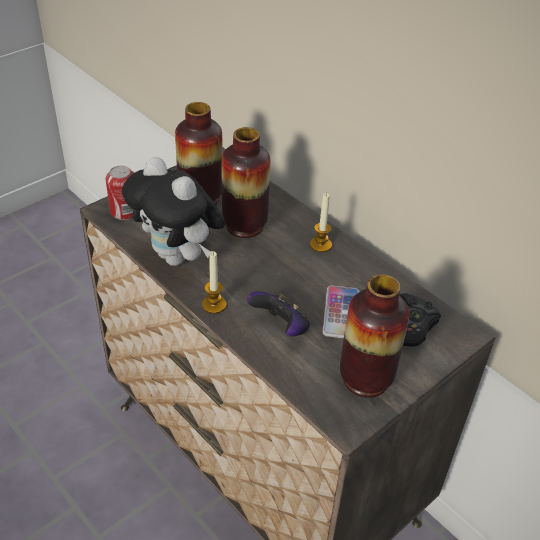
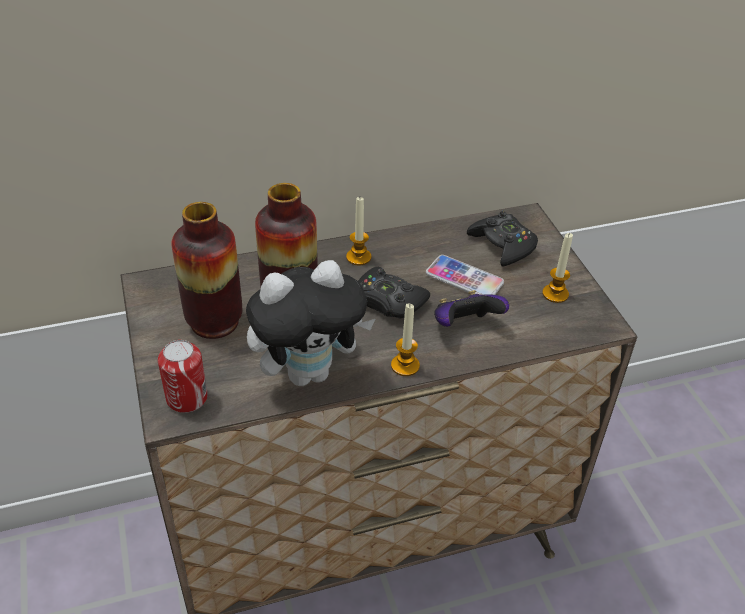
camera: 65 degrees left, 0 degrees up
(281, 275) = (388, 301): none -> black game controller
(365, 379) = (555, 294): vase -> candle

